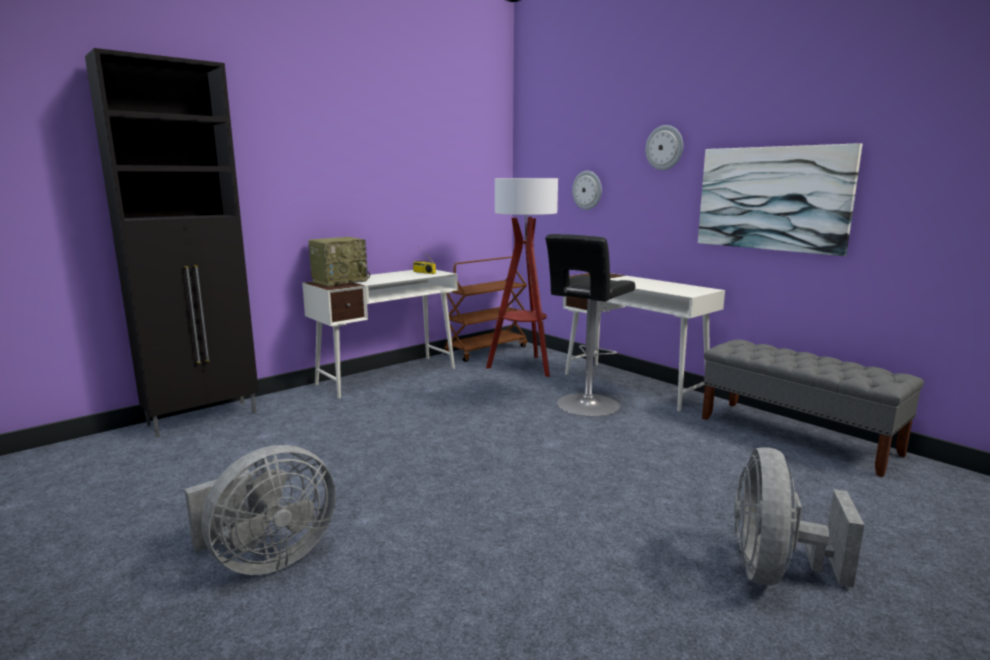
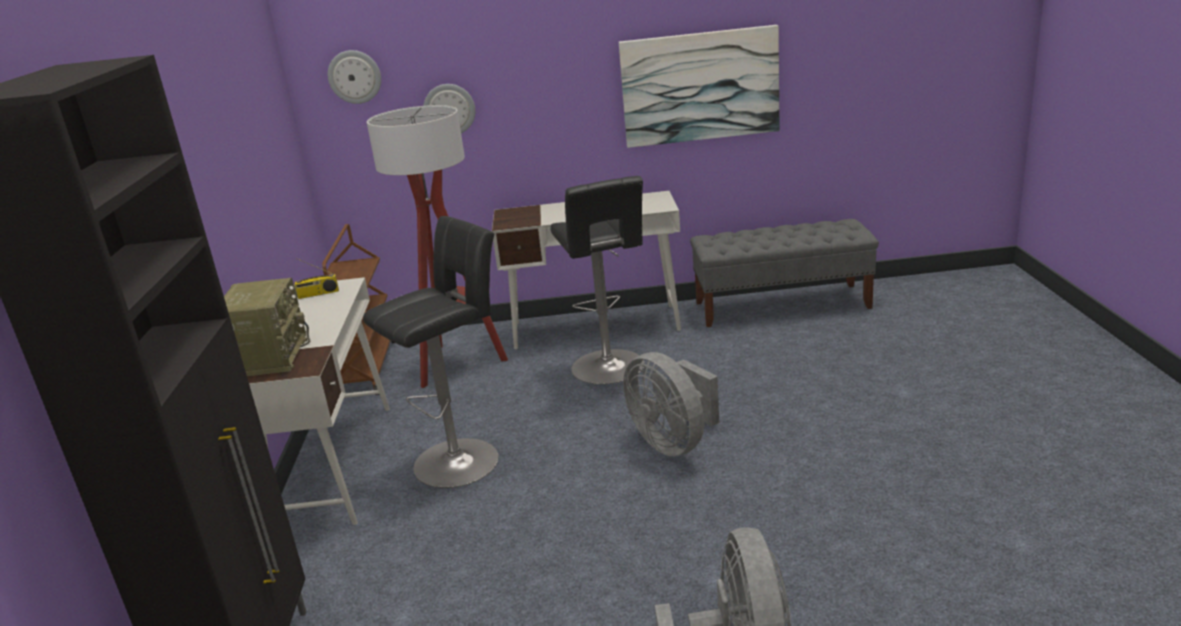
camera: 50 degrees left, 10 degrees up
(425, 400) = (461, 459): none -> black stool
(664, 147) = (560, 44): wall clock -> wall clock (354, 76)
(775, 572) = (952, 405): grey fan -> grey fan (673, 442)

